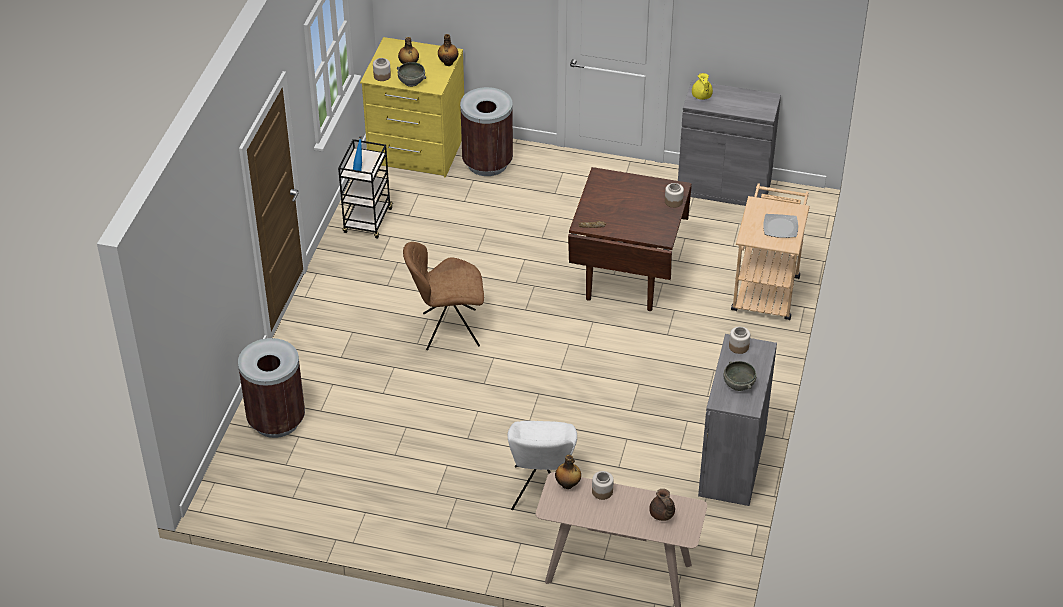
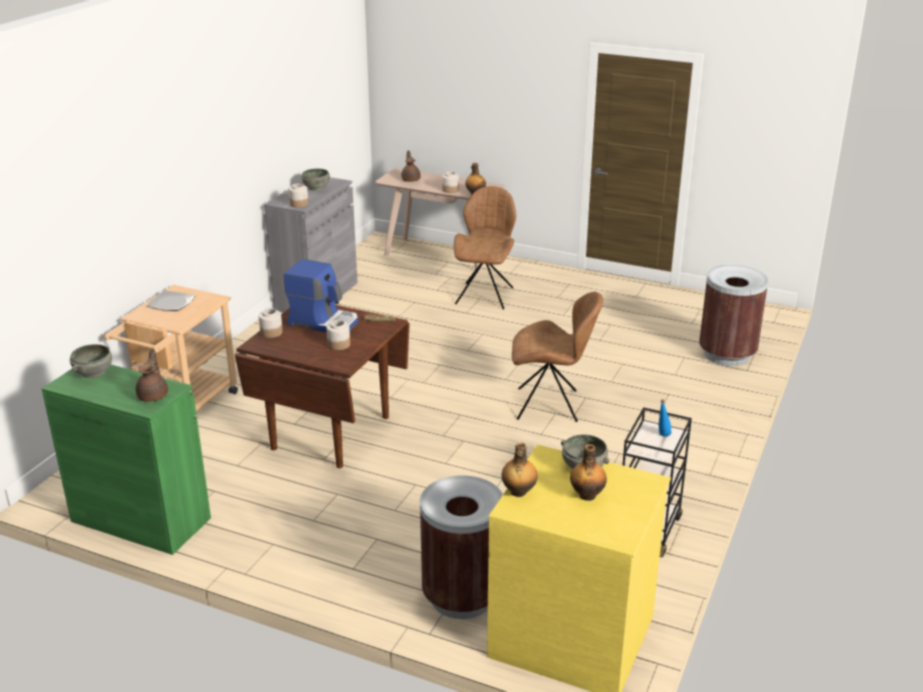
camera: 170 degrees left, 15 degrees down
(382, 76) = (633, 482): jar -> jar (338, 345)
(541, 491) = (485, 295): white chair -> brown chair
(637, 219) = (324, 322): none -> coffee machine
(701, 96) = (154, 395): yellow teapot -> brown teapot
(724, 188) = (141, 520): grey cabinet -> green cabinet
(758, 109) = (93, 372): none -> grey bowl

